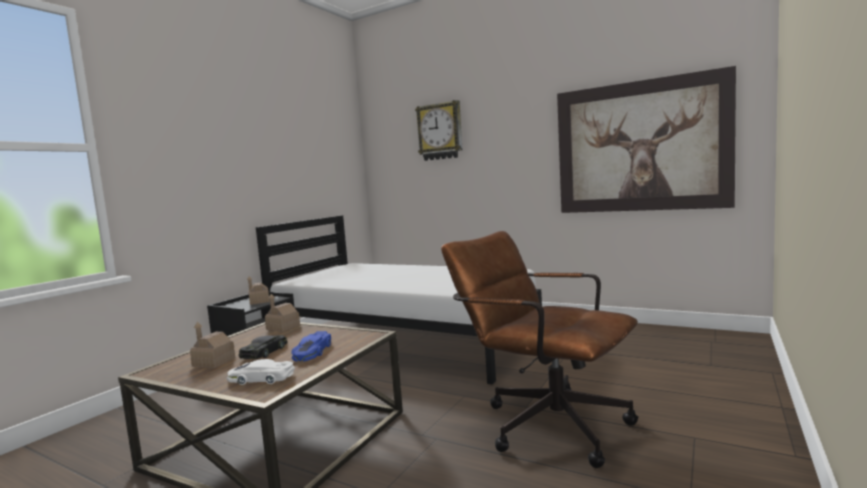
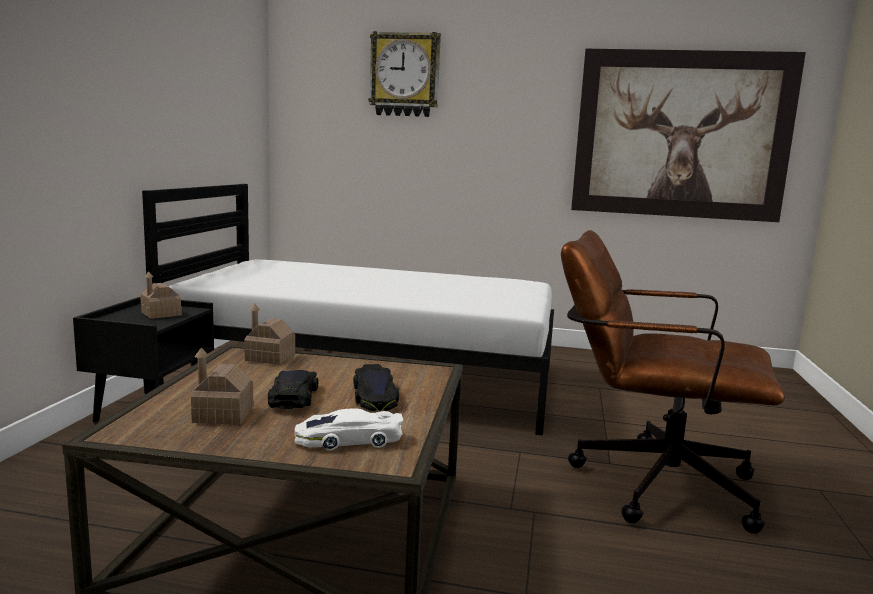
camera: 20 degrees left, 5 degrees up
(312, 352) = (375, 396): blue toy car -> black toy car

